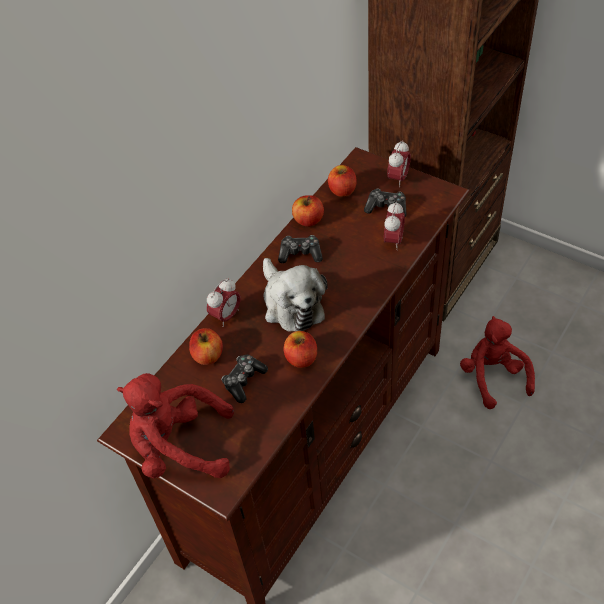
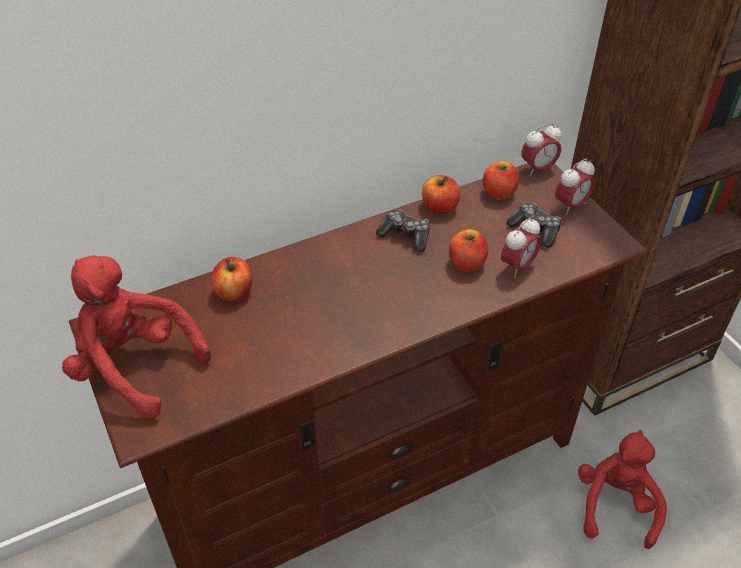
camera: 25 degrees right, 5 degrees down
(226, 316) = (282, 262): alarm clock -> alarm clock (538, 169)
(244, 381) = (248, 334): game controller -> none
(291, 304) = (357, 280): plush toy -> none
(301, 358) = (324, 340): apple -> apple (467, 263)

